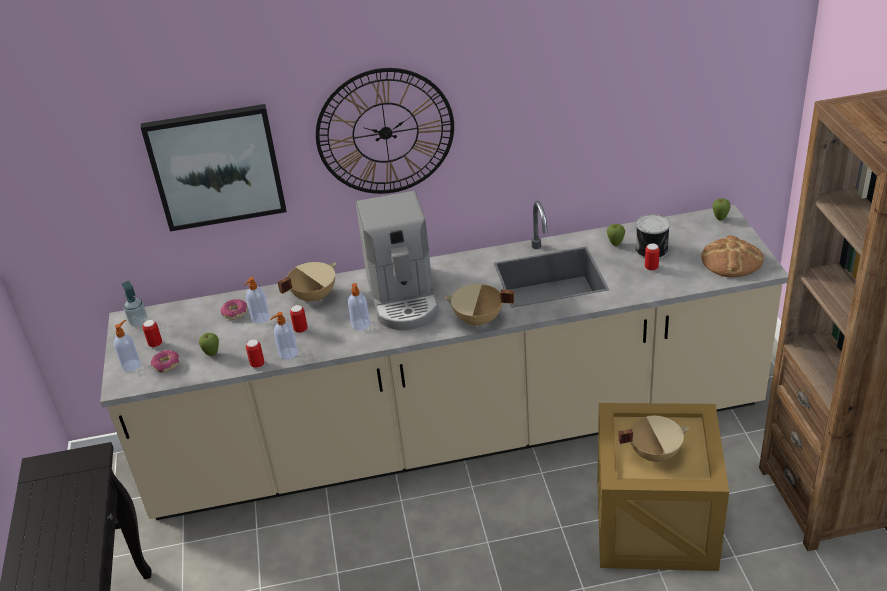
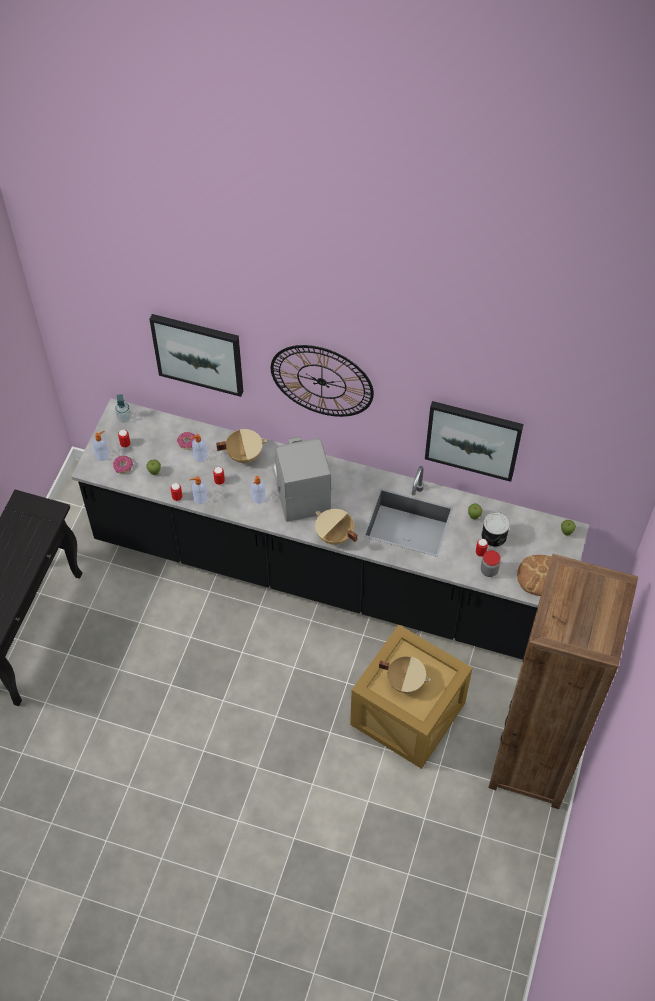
camera: 25 degrees right, 20 degrees up
(403, 297) = (300, 488): coffee machine -> coffee machine turned 150 degrees clockwise
(457, 436) = (327, 574): beige counter -> black counter
(584, 136) = (473, 439): none -> picture
(675, 277) = (489, 570): none -> jar

